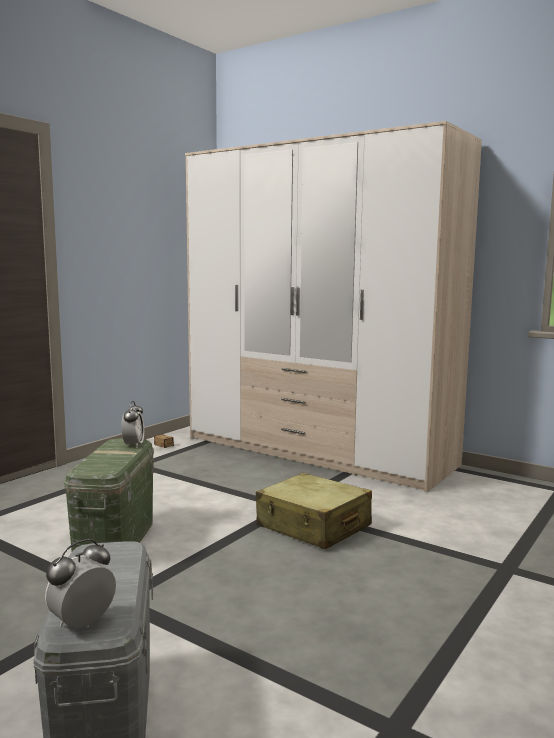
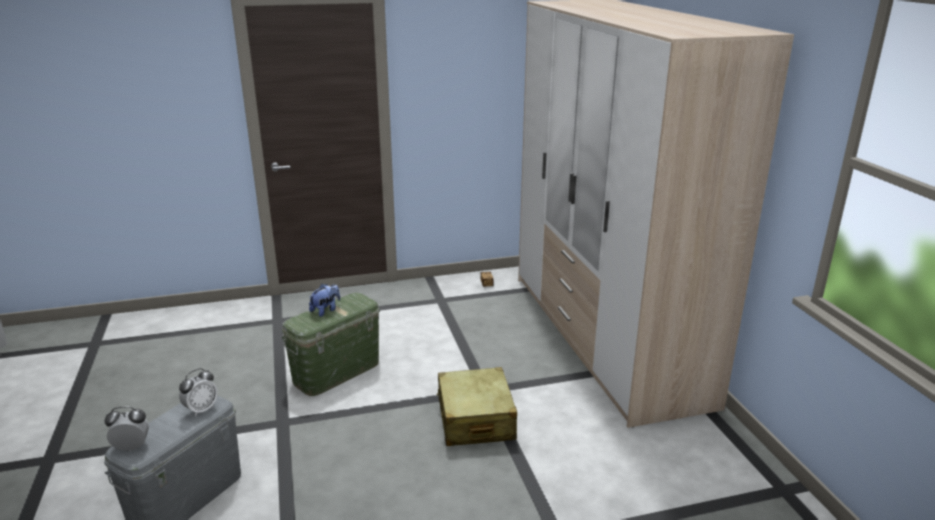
camera: 40 degrees right, 15 degrees up
(104, 455) = (326, 310): none -> plush toy
(133, 445) = (357, 305): alarm clock -> alarm clock (201, 409)

